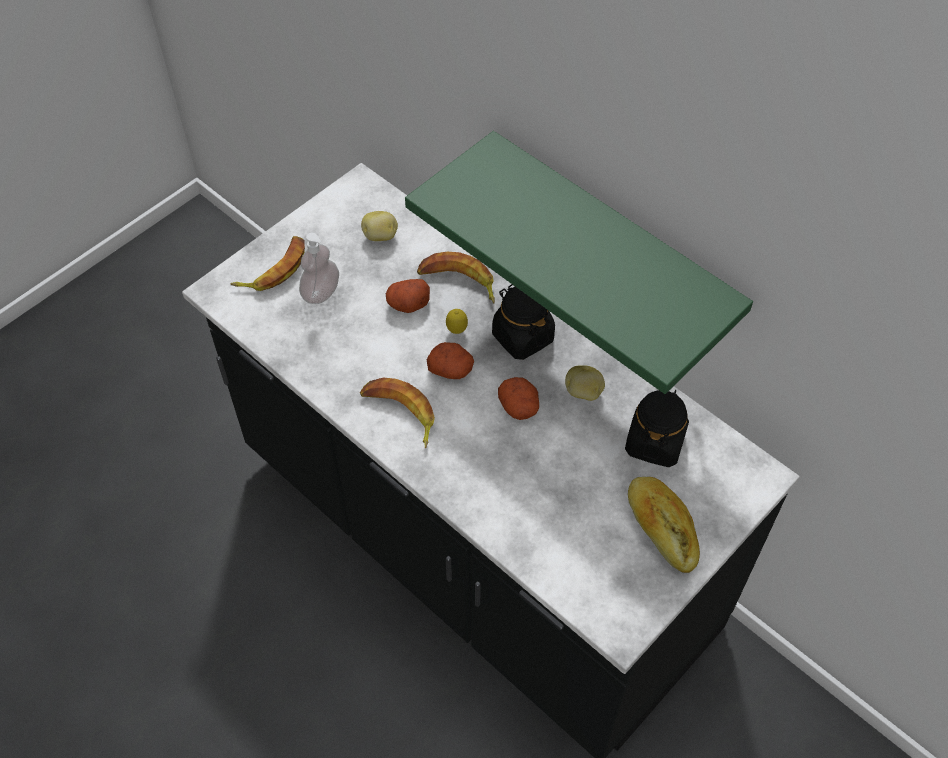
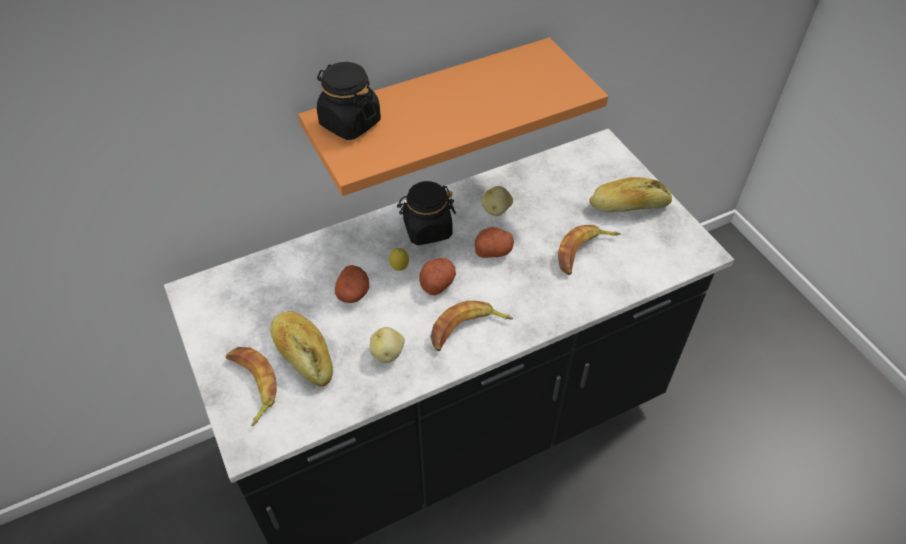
camera: 70 degrees left, 5 degrees down
(321, 292) = (303, 354): soap dispenser -> bread
(381, 236) = (264, 292): potato -> potato (388, 353)
(458, 282) = (348, 253): banana -> banana (584, 252)
(611, 245) = (431, 108): green shelf -> orange shelf
(654, 442) = (556, 186): black jar -> black jar (349, 123)

